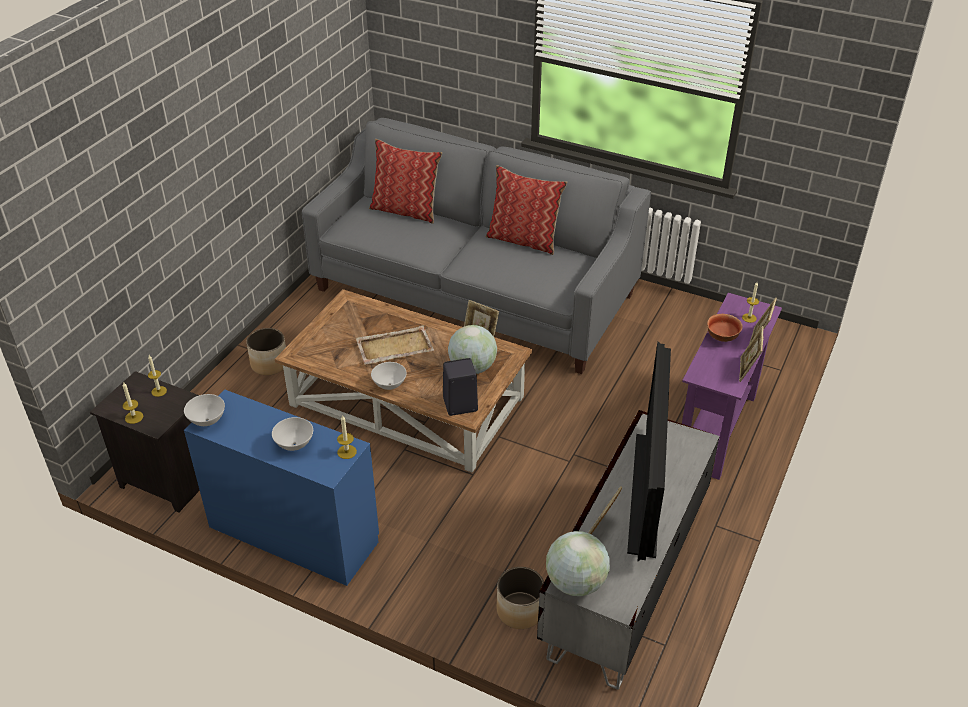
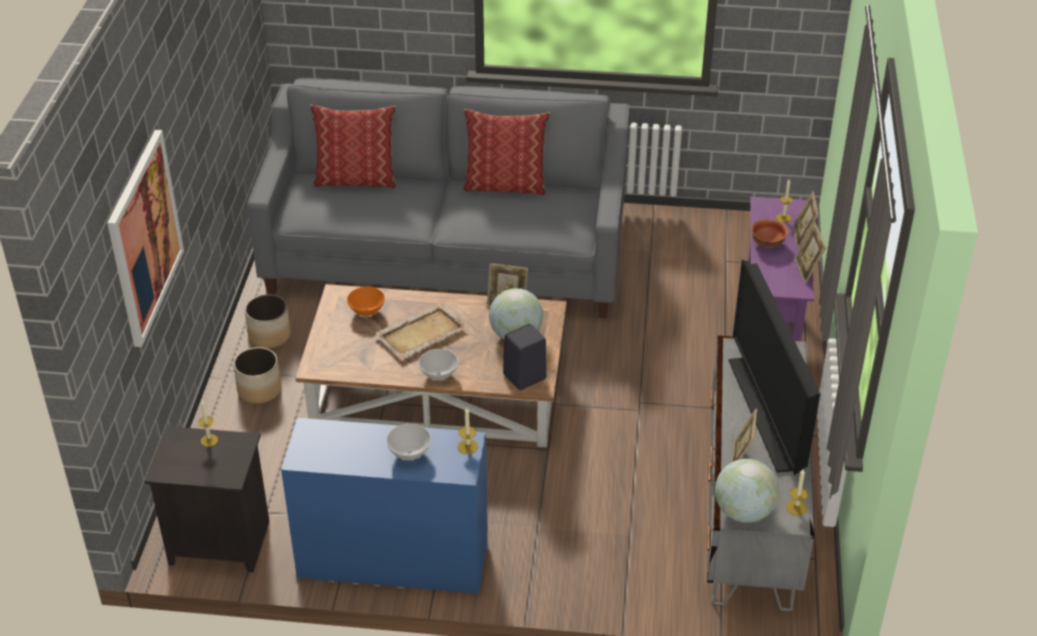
camera: 20 degrees left, 0 degrees up
(134, 417) = (199, 474): candle -> candle (796, 507)
(145, 207) = (144, 237): none -> picture
(207, 421) = (300, 454): white bowl -> none
(362, 319) = (367, 312): none -> orange bowl
(520, 610) = (664, 566): planter -> planter (269, 335)

